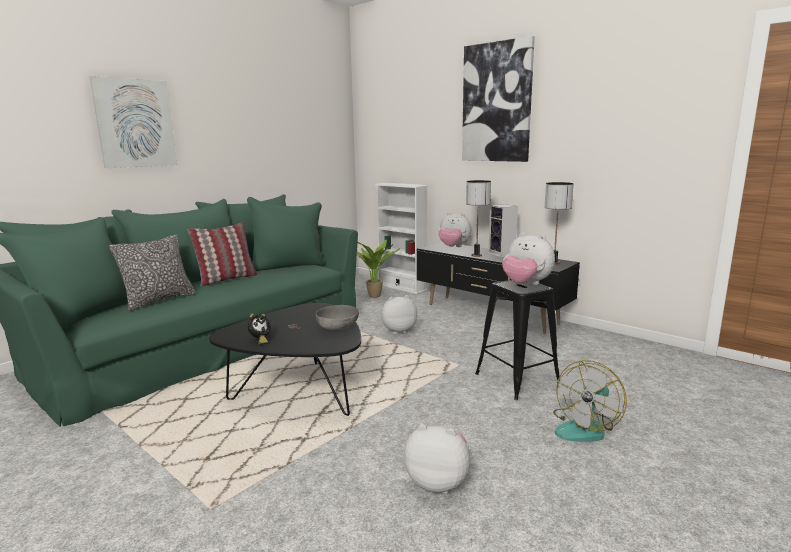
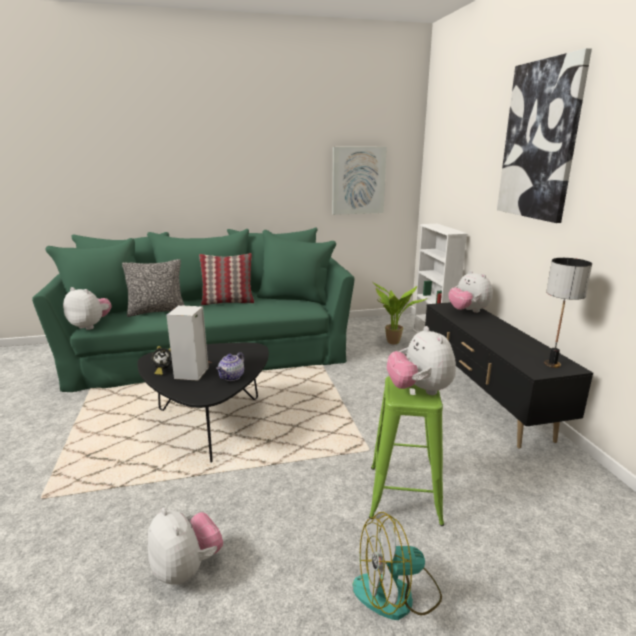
camera: 35 degrees right, 5 degrees up
(135, 123) = (187, 159): picture -> picture (358, 180)
(338, 327) = (232, 377): grey bowl -> teapot
(398, 330) = (364, 388): plush toy -> plush toy (90, 326)
(476, 255) = (473, 329): table lamp -> none
(503, 254) = (508, 335): speaker -> speaker (191, 374)
(517, 380) = (404, 495): black stool -> green stool

